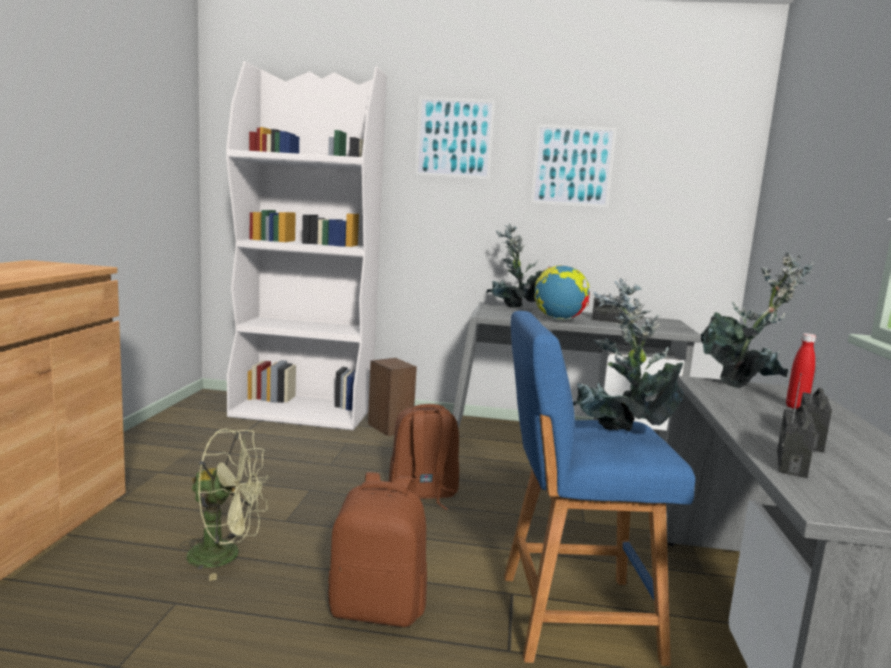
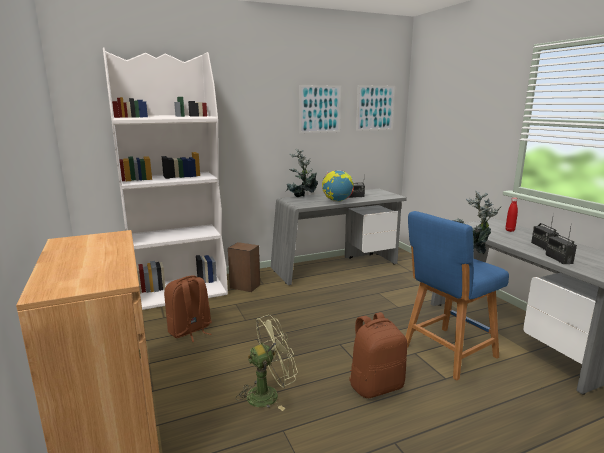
camera: 30 degrees left, 5 degrees up
(422, 495) = (315, 320): brown backpack -> brown backpack (190, 330)
(454, 138) = (250, 96): picture -> picture (375, 108)
(742, 385) = (475, 223): potted plant -> none

